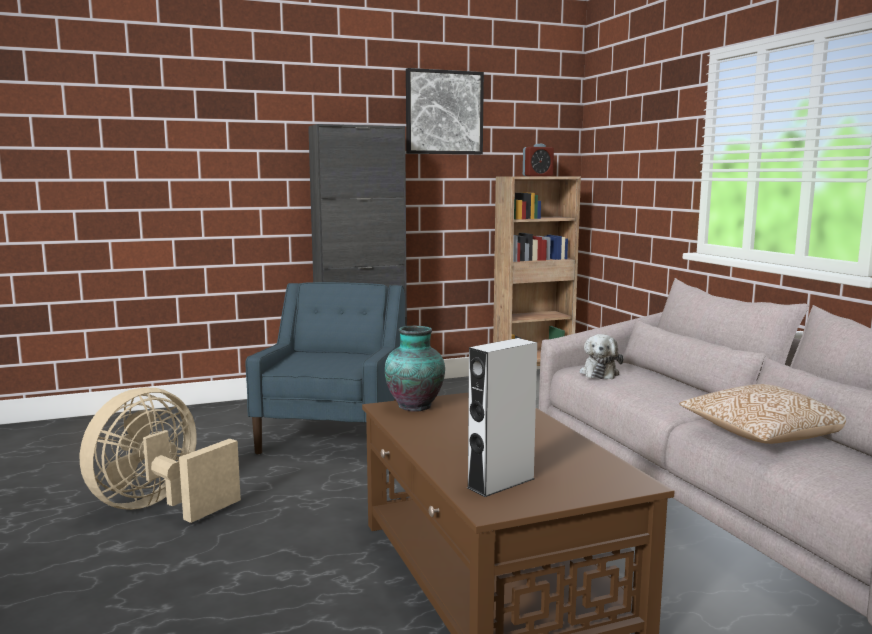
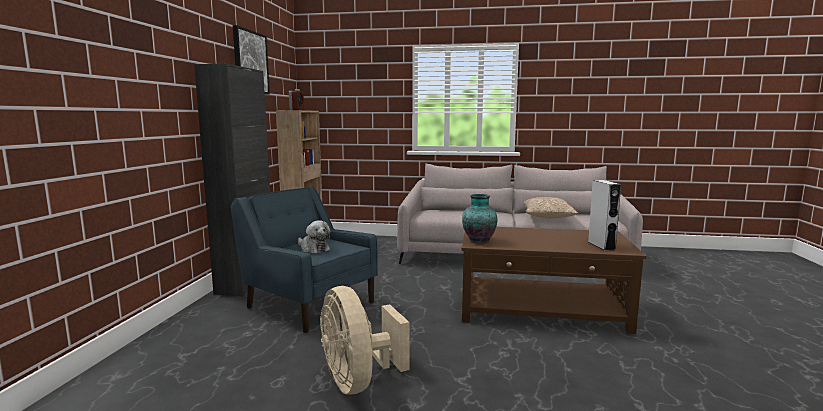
camera: 60 degrees left, 0 degrees up
(599, 373) = (436, 215): plush toy -> plush toy (313, 249)

